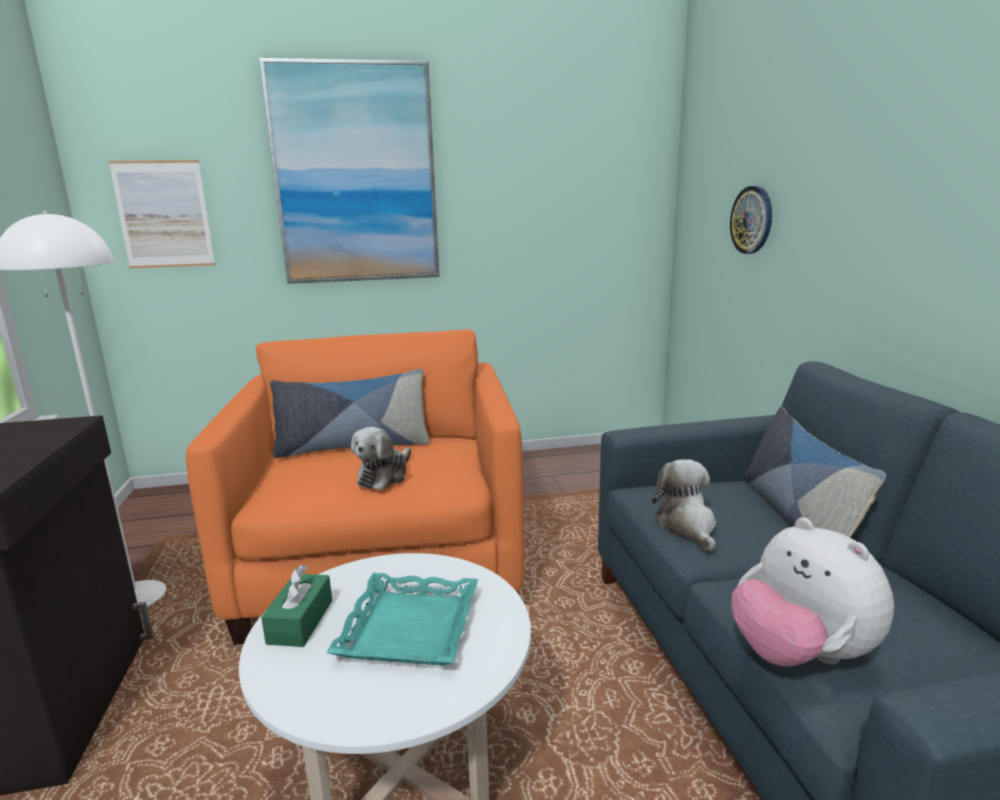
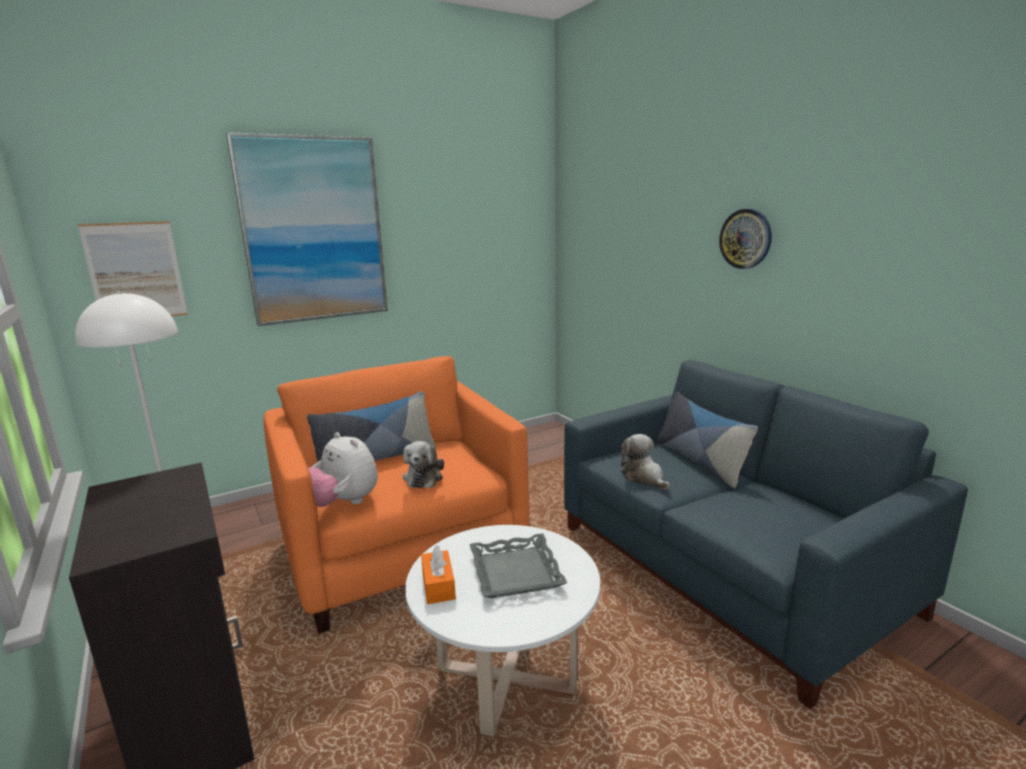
camera: 20 degrees left, 0 degrees up
(300, 621) = (438, 585): green tissue box -> orange tissue box
(408, 627) = (515, 572): turquoise tray -> grey tray
(752, 220) = (624, 261): wall clock -> wall clock (745, 239)
(800, 655) = (743, 536): plush toy -> plush toy (344, 503)

